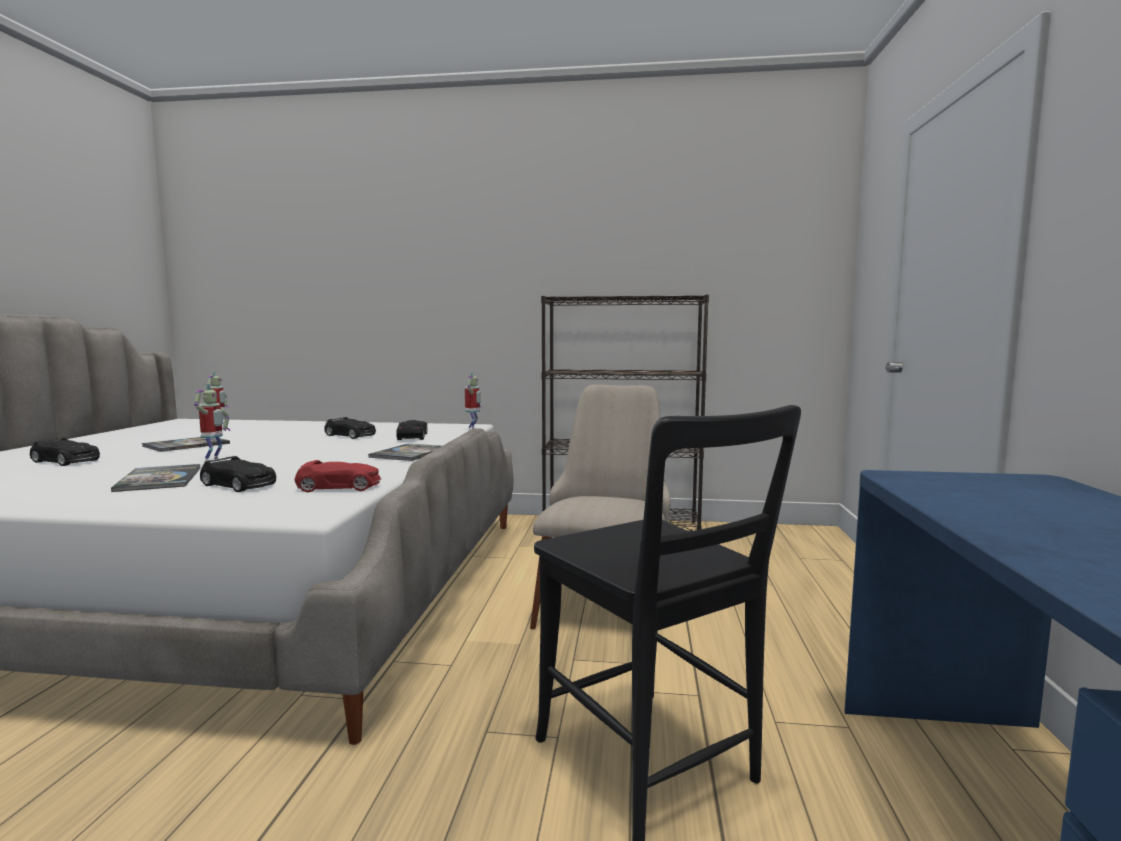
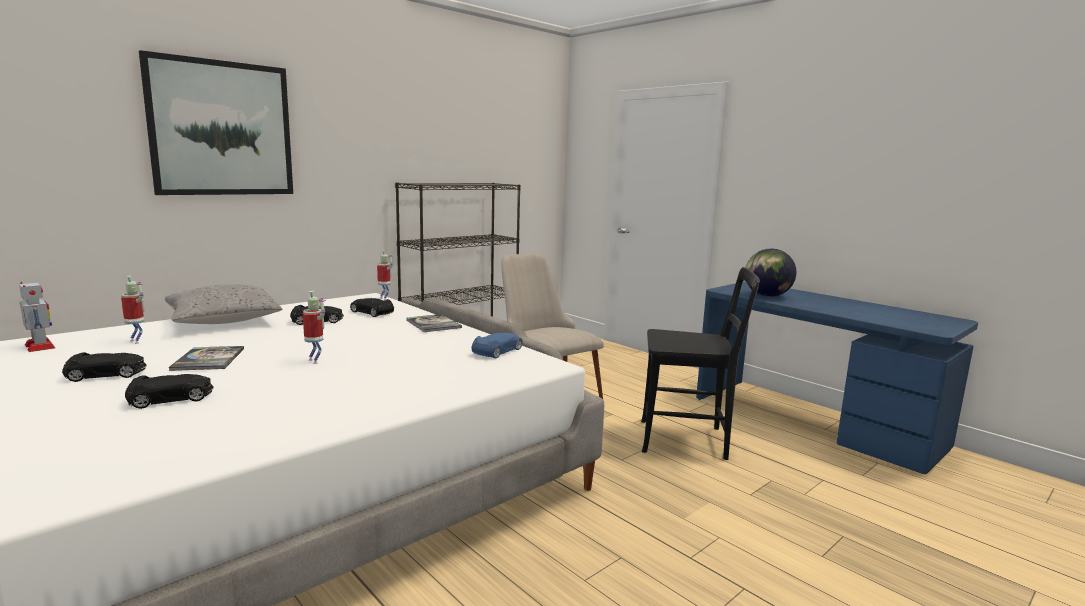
camera: 50 degrees left, 5 degrees up
(159, 479) = (359, 380): book -> none
(181, 423) = (40, 346): none -> toy robot
(239, 485) = (436, 367): black toy car -> black toy car (107, 374)
(308, 426) = (224, 320): none -> grey pillow
(339, 487) = (497, 351): red toy car -> blue toy car
(373, 250) = (222, 129): none -> picture
(974, 502) = (767, 296): none -> globe

